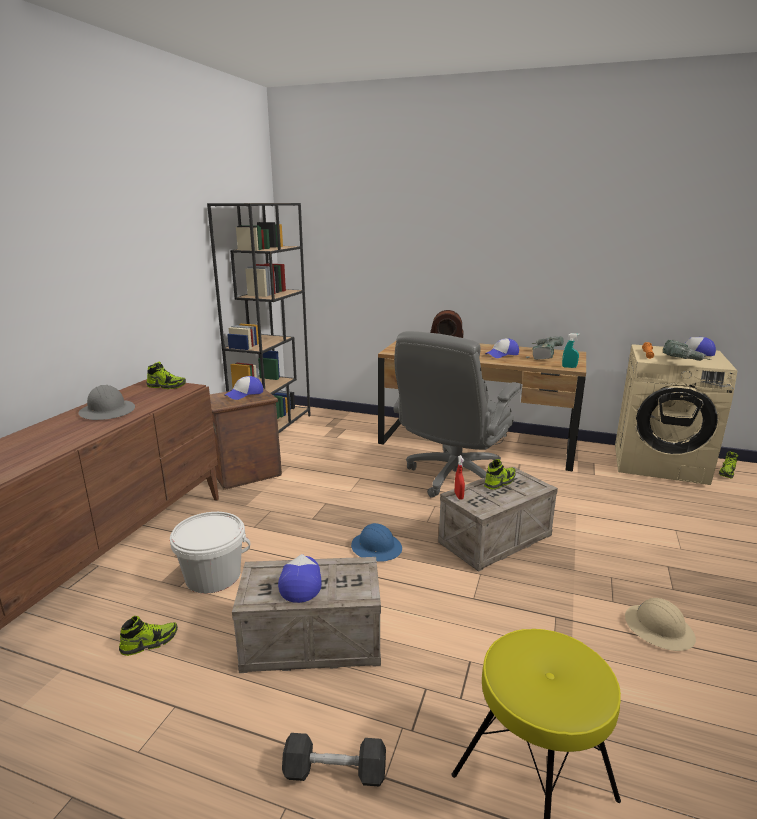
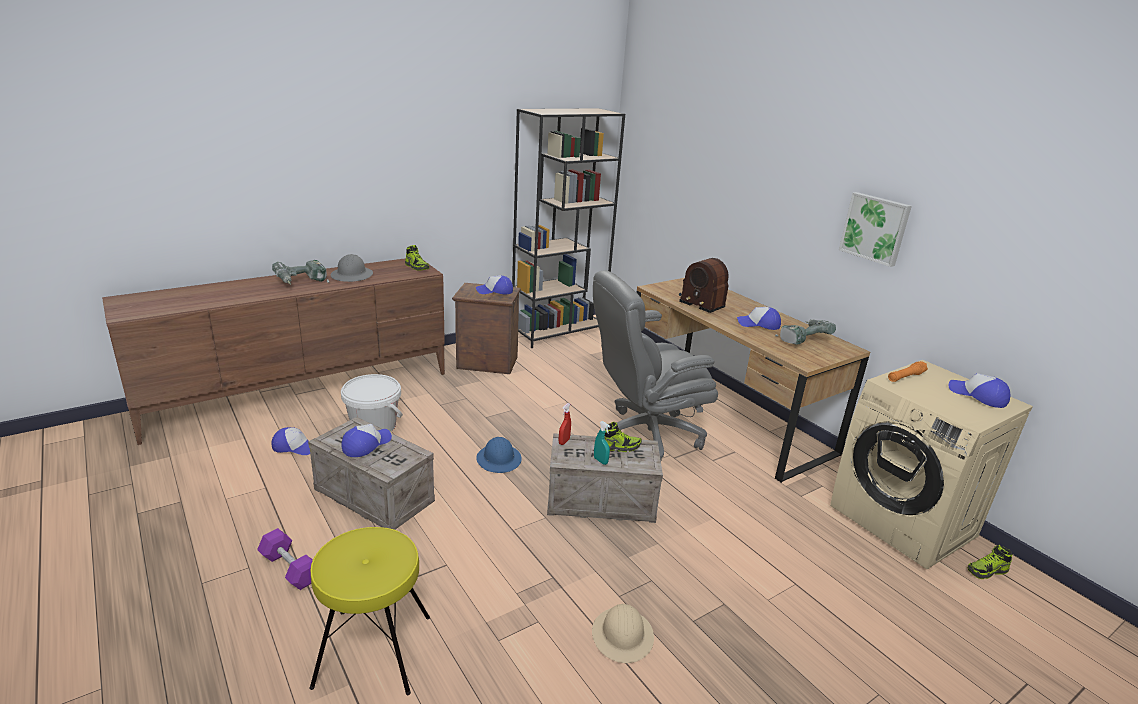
camera: 35 degrees right, 5 degrees up
(149, 642) = (295, 447): shoe -> cap
(335, 772) = (290, 568): black dumbbell -> purple dumbbell
(569, 367) = (801, 361): turquoise spray bottle -> turquoise spray bottle (600, 461)
(572, 256) = (875, 228): none -> picture
(682, 362) = (929, 399): power drill -> power drill (302, 283)

